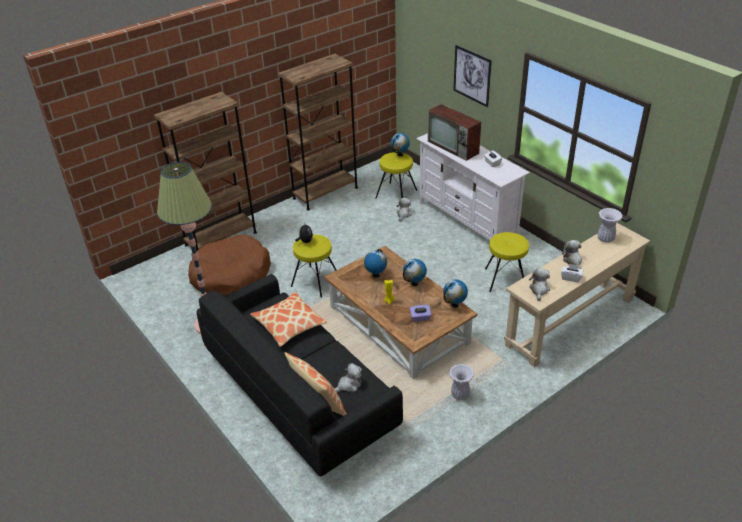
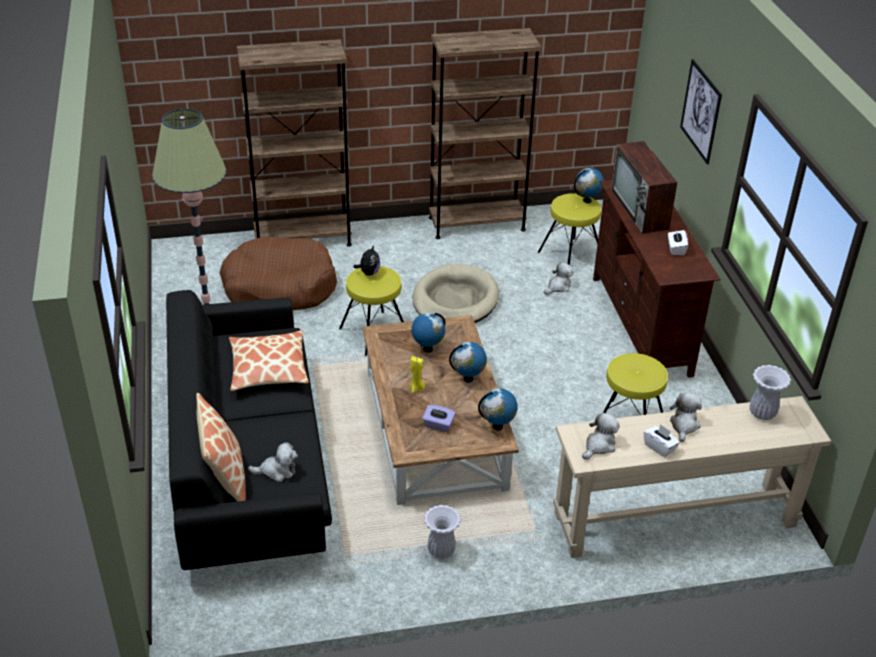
camera: 25 degrees right, 0 degrees up
(349, 243) = (455, 300): none -> beige dog bed
(467, 220) = (641, 325): white tv stand -> brown tv stand

